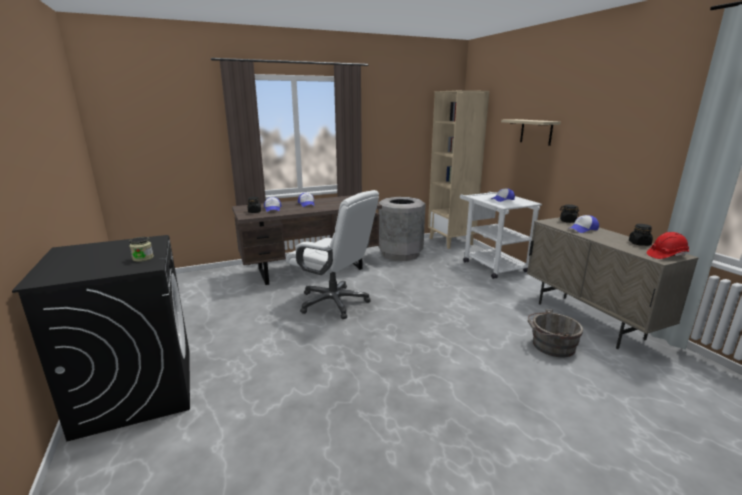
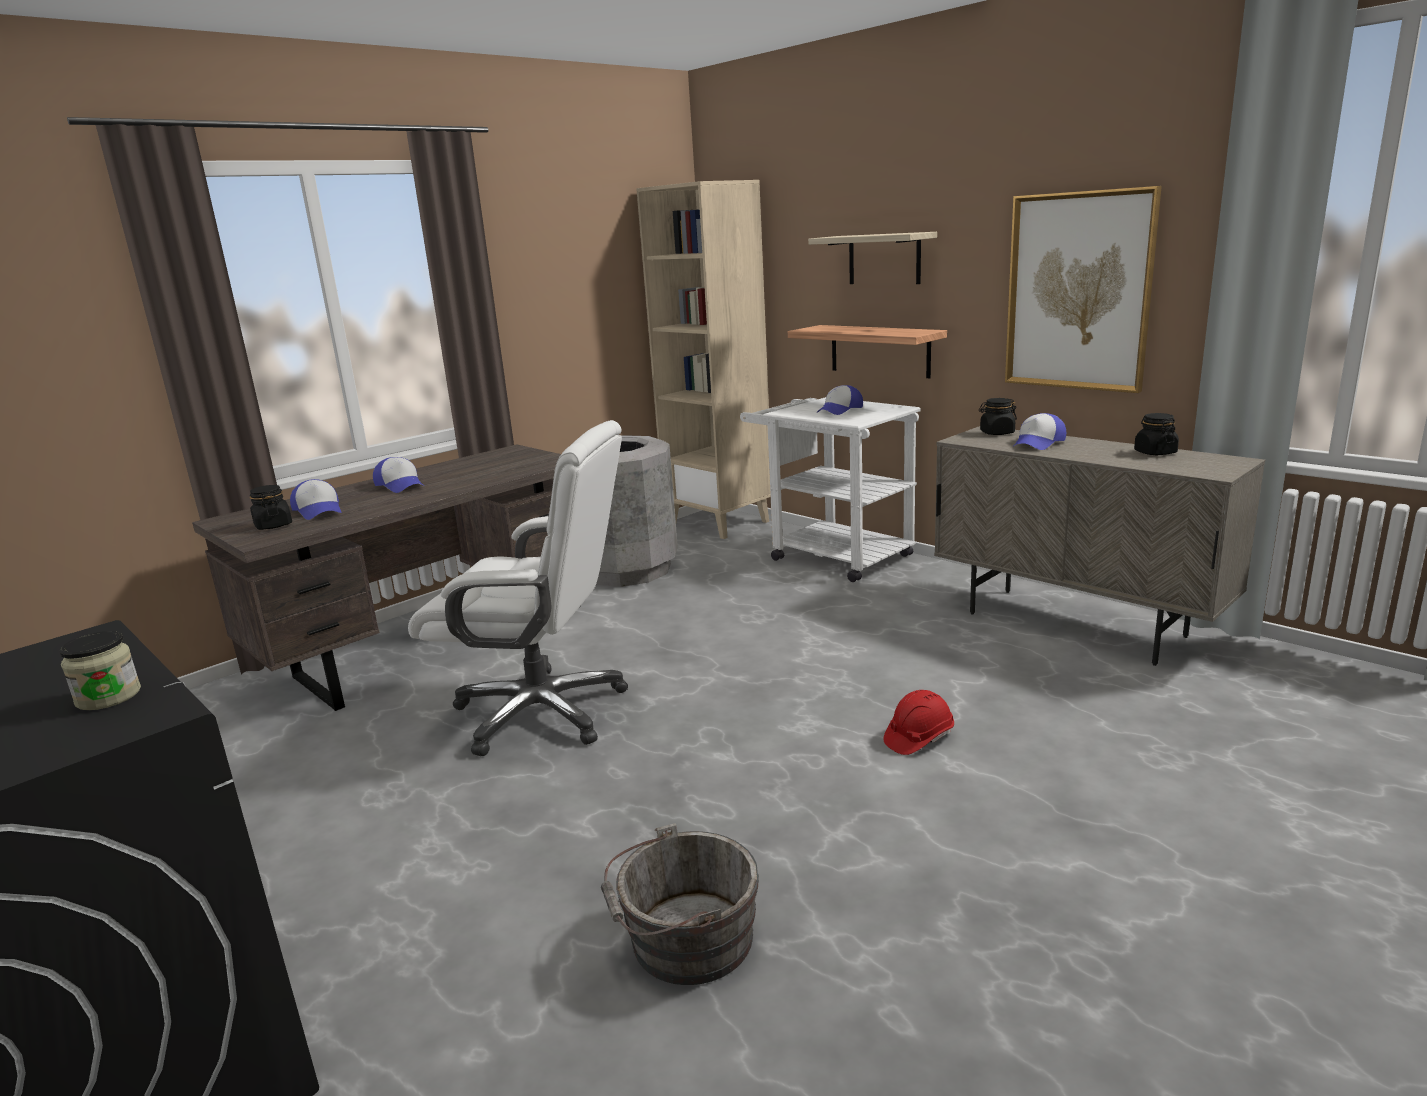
camera: 20 degrees left, 0 degrees up
(528, 174) = (879, 350): none -> shelf
(550, 346) = (1044, 689): grey bucket -> grey bucket (685, 941)
(621, 158) = (1078, 292): none -> picture
(666, 255) = (1217, 465): red hard hat -> red hard hat (918, 738)

